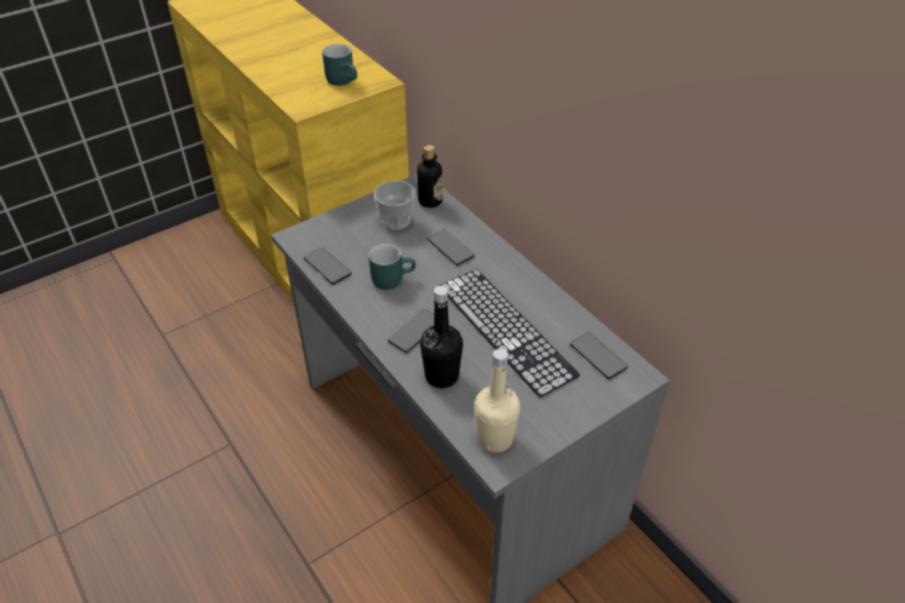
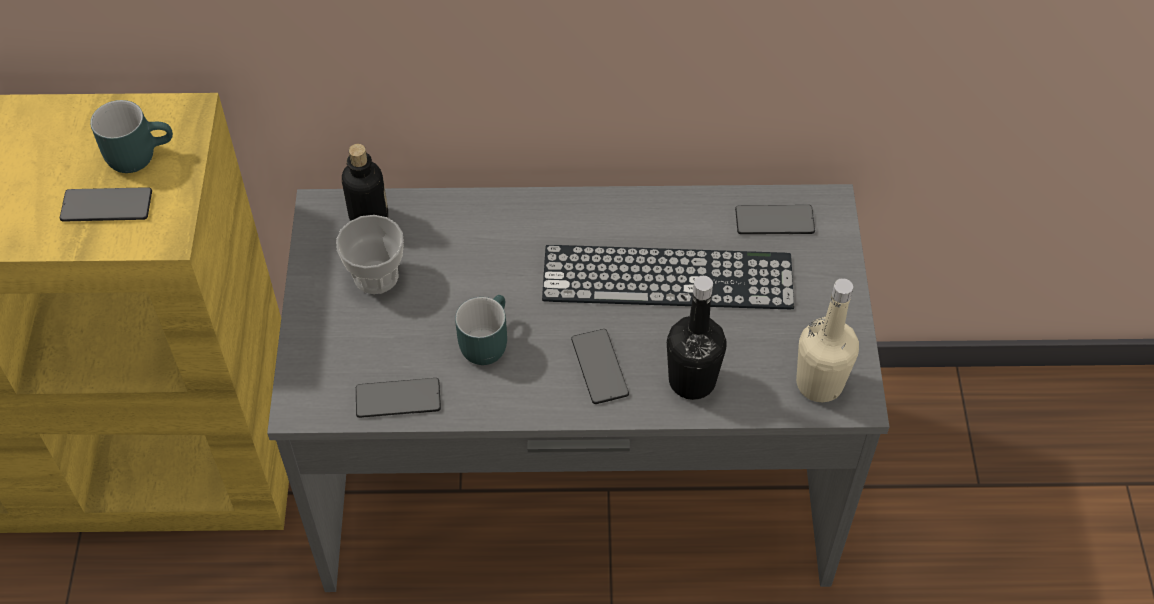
camera: 55 degrees left, 10 degrees up
(450, 248) = (482, 249): phone -> phone (107, 206)

